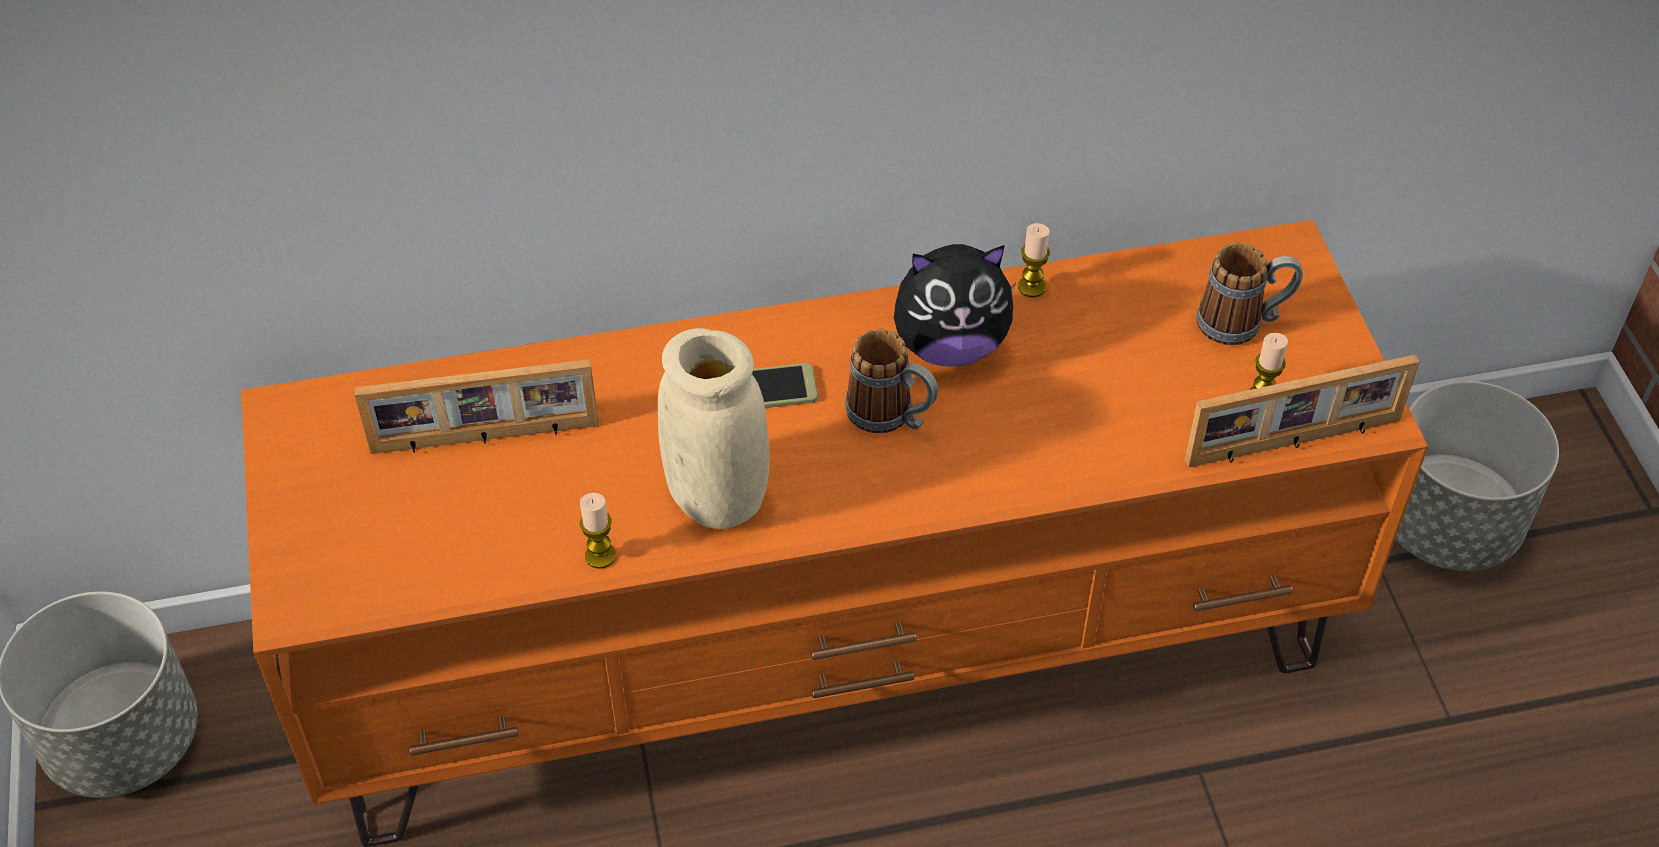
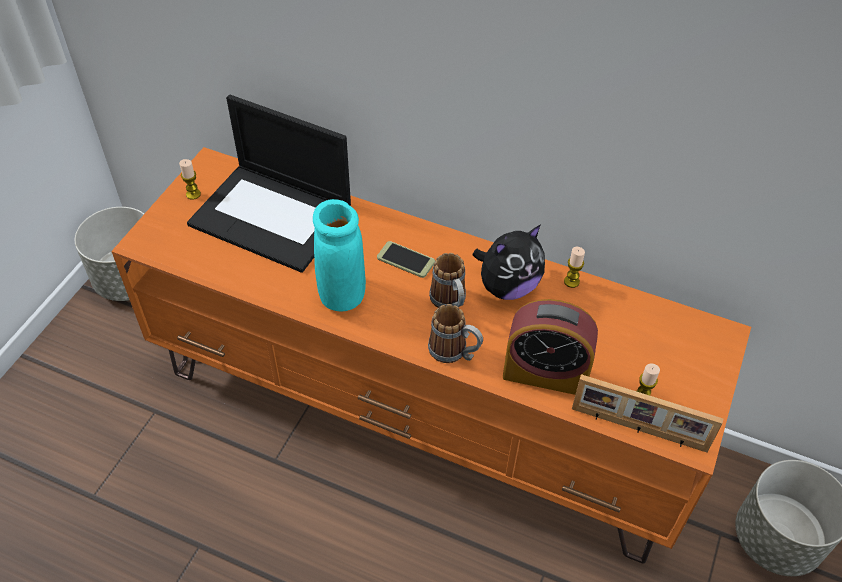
camera: 35 degrees right, 0 degrees up
(485, 439) = (273, 216): picture frame -> laptop
(600, 556) = (272, 291): candle -> candle (193, 194)
(717, 497) = (342, 294): beige vase -> turquoise vase
(949, 345) = (507, 286): plush toy -> plush toy turned 60 degrees counterclockwise
(1111, 439) = (545, 373): none -> alarm clock
(1242, 323) = (665, 356): mug -> mug (454, 353)

